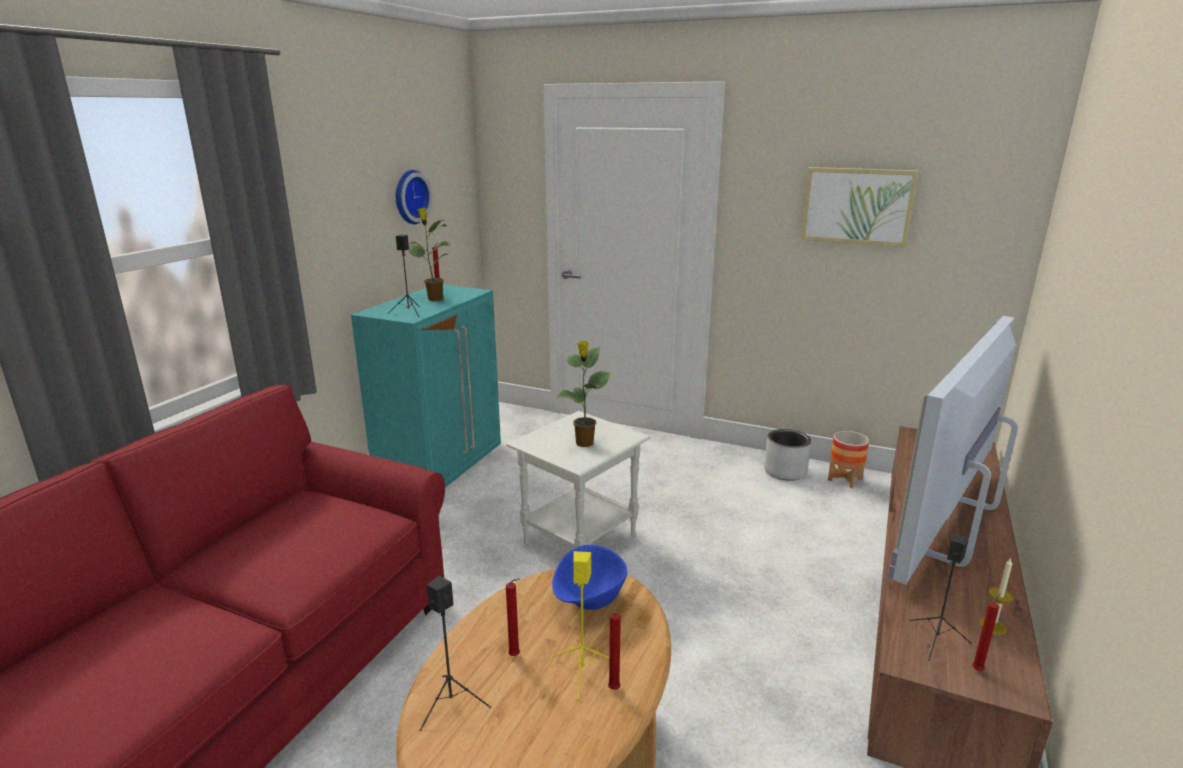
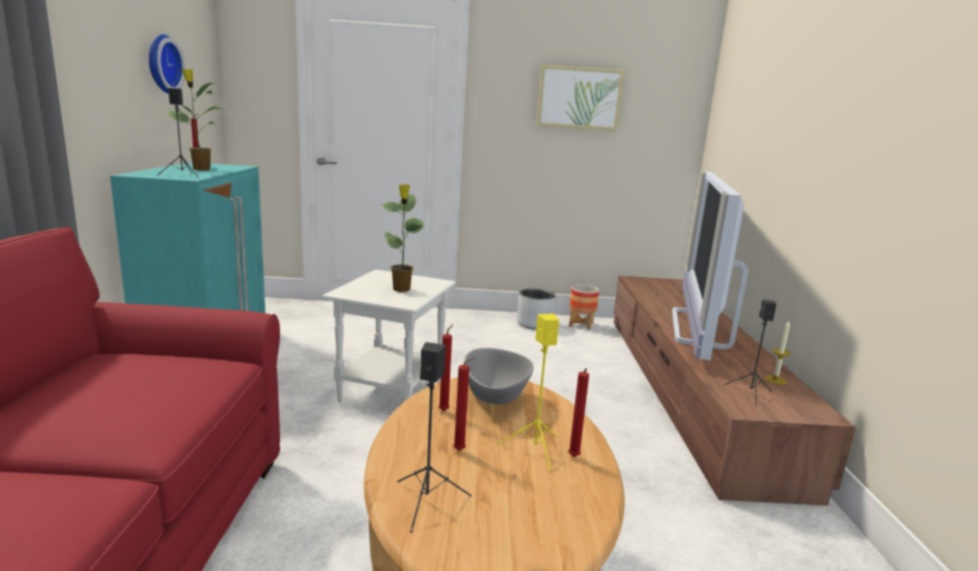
camera: 25 degrees left, 5 degrees down
(588, 602) = (494, 400): blue bowl -> grey bowl
(978, 669) = (789, 406): red candle -> red candle (445, 410)

